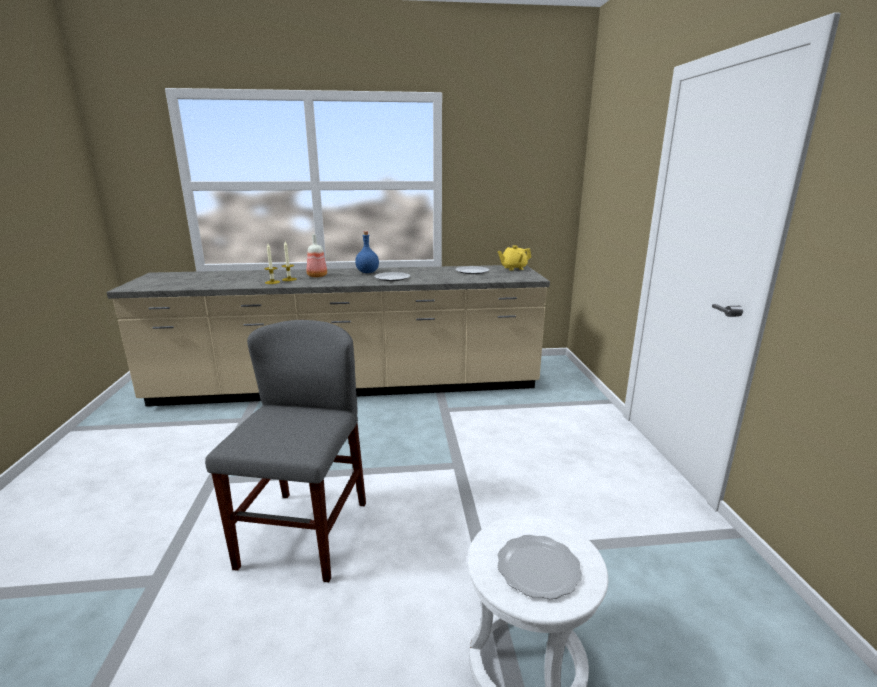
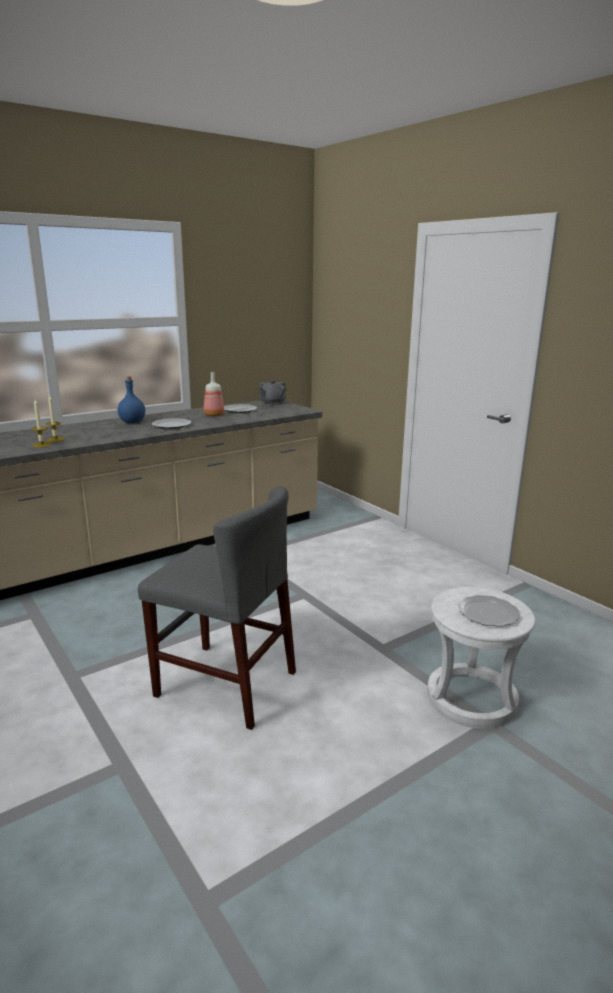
camera: 30 degrees left, 0 degrees up
(304, 534) = (226, 684): grey chair -> grey chair turned 135 degrees clockwise
(316, 276) = (81, 432): bottle -> bottle (214, 415)
(513, 268) = (272, 403): yellow teapot -> grey teapot

